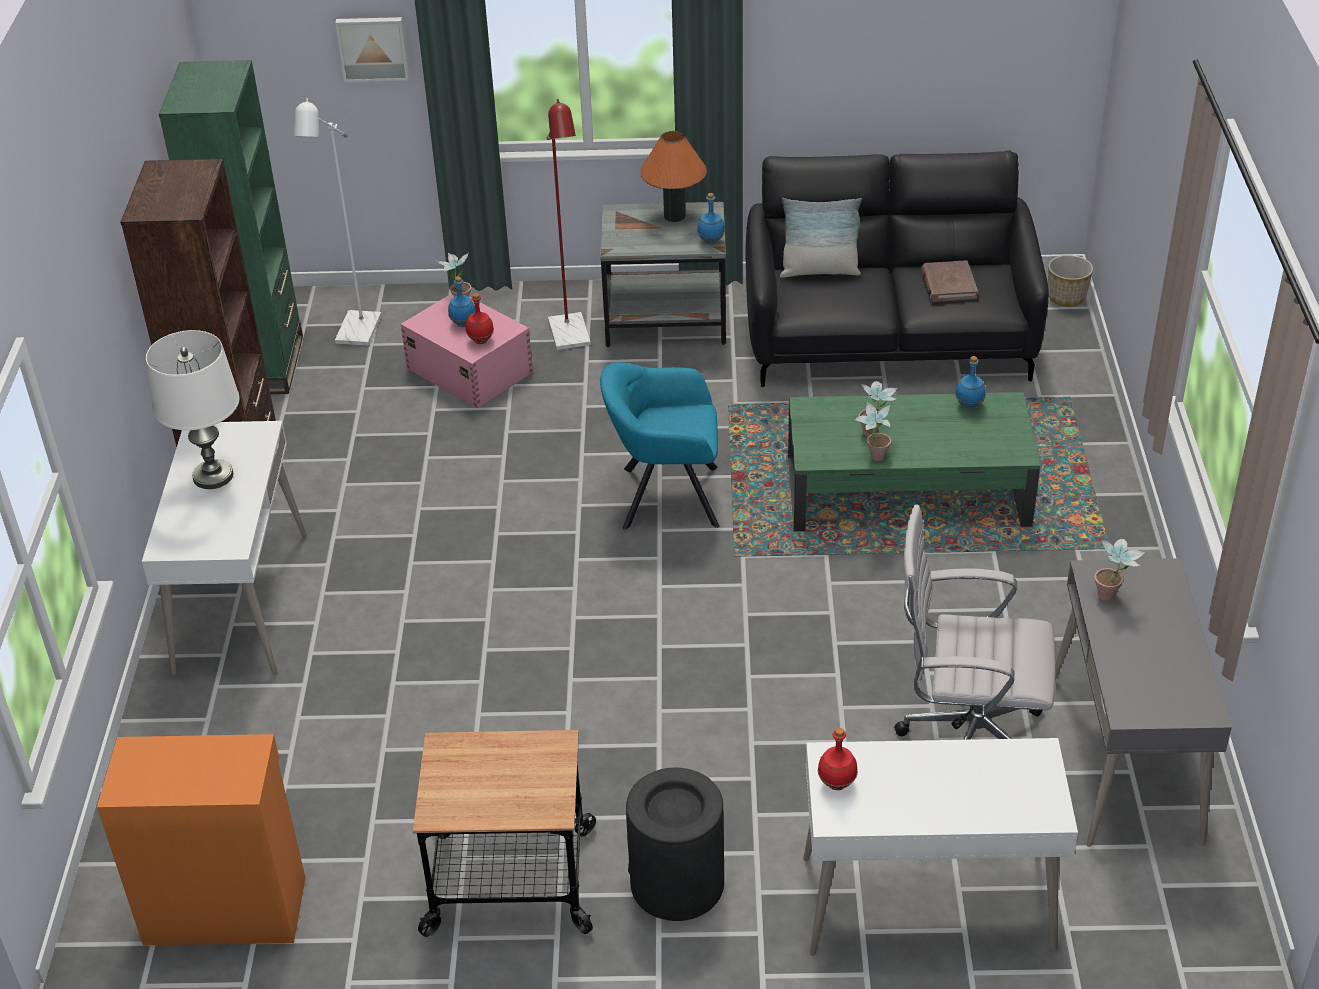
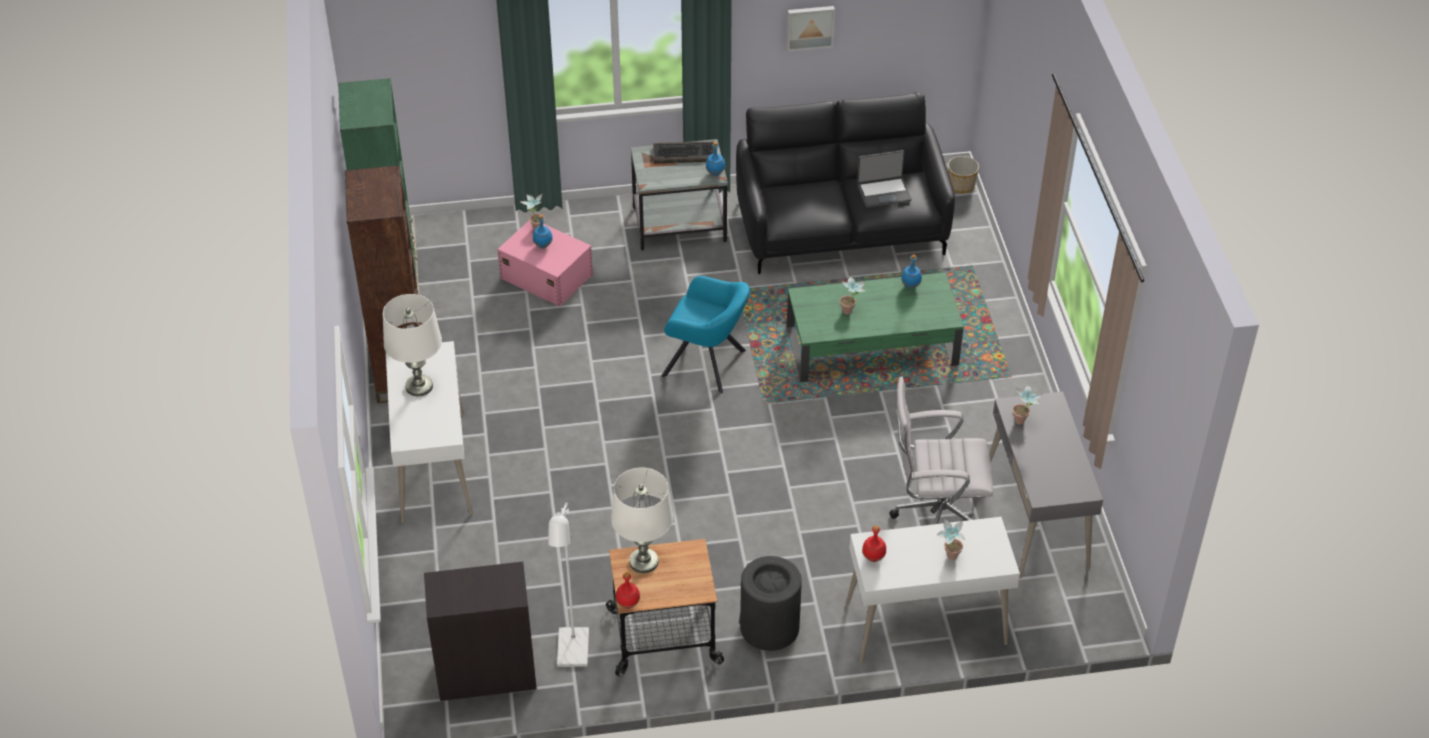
camera: 10 degrees left, 5 degrees up
(224, 908) = (485, 672): orange cabinet -> black cabinet
(356, 336) = (455, 254): white floor lamp -> white floor lamp (573, 656)
(373, 48) = (464, 52): picture -> picture (810, 27)
(473, 756) = (643, 562): none -> white table lamp
(481, 341) = (559, 258): red bottle -> red bottle (628, 604)
(571, 339) = (614, 245): red floor lamp -> none
(665, 497) = (707, 364): turquoise armchair -> turquoise armchair turned 150 degrees counterclockwise
(674, 216) = (684, 153): orange table lamp -> keyboard
(819, 271) = (792, 187): pillow -> none
(873, 458) = (852, 330): potted plant -> potted plant (949, 558)
(948, 284) = (884, 192): brown book -> laptop

